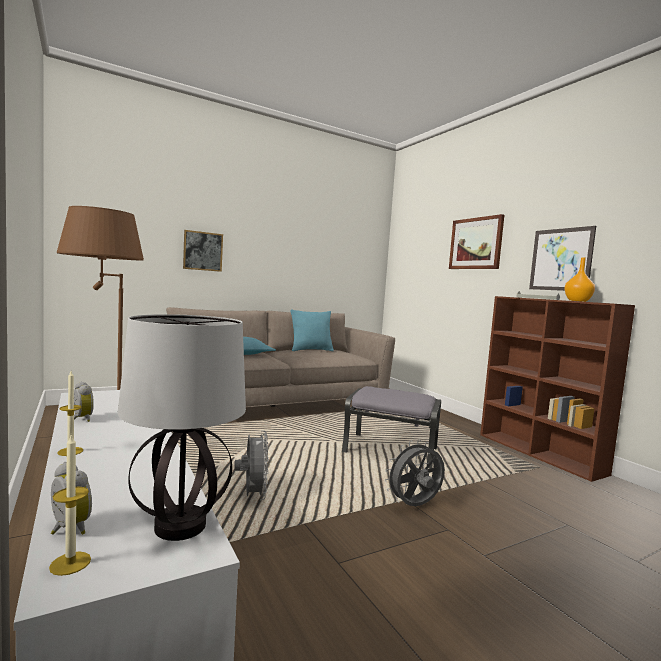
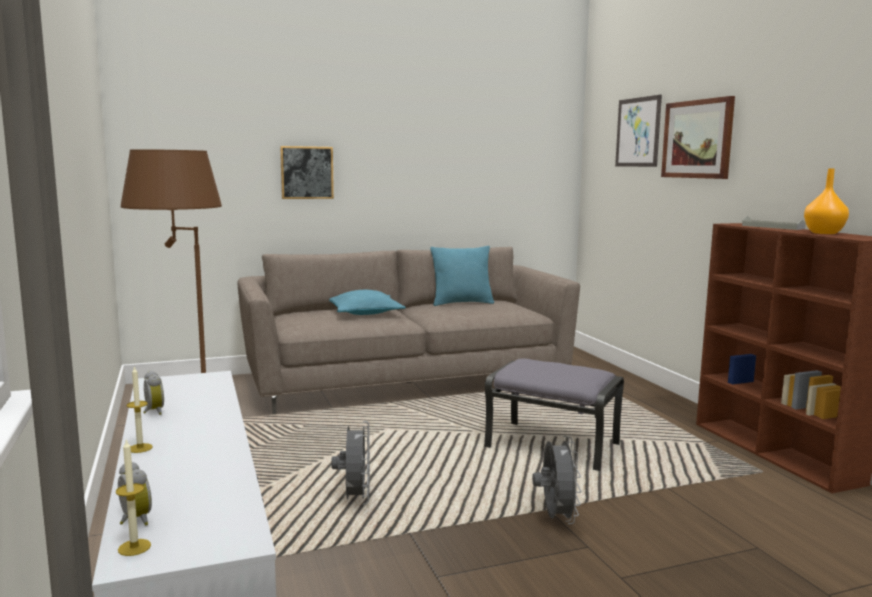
camera: 10 degrees right, 5 degrees up
(182, 525) = (232, 521): table lamp -> none
(414, 506) = (555, 518): grey fan -> grey fan turned 105 degrees clockwise
(561, 259) = (809, 167): picture -> picture (638, 132)

